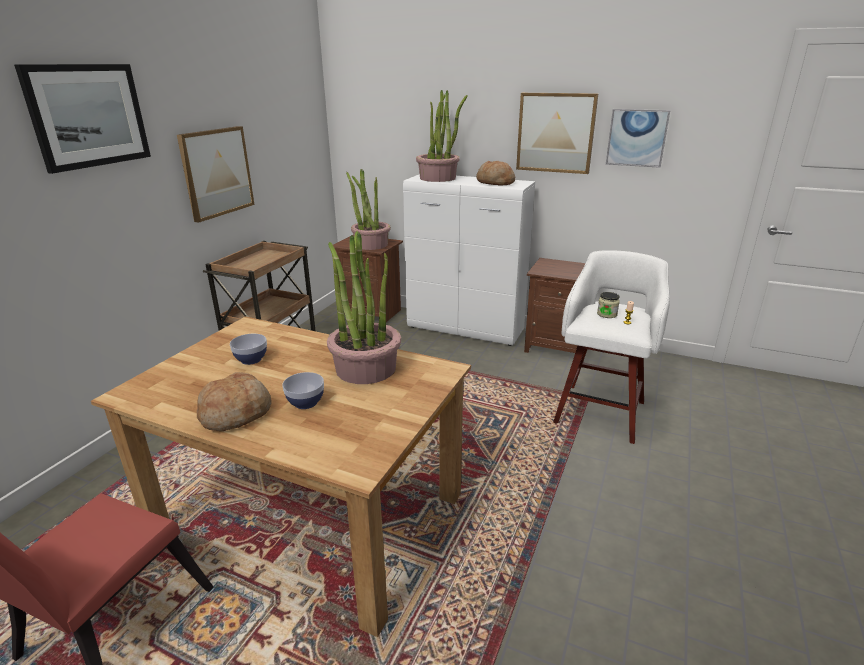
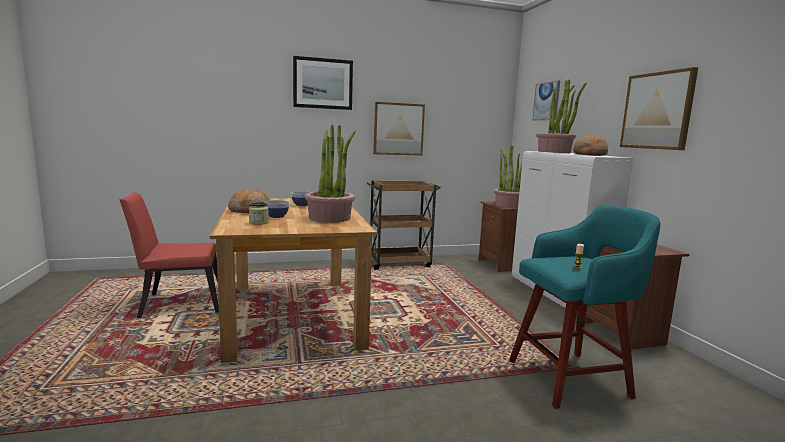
camera: 50 degrees right, 15 degrees down
(600, 410) = (571, 378): white stool -> turquoise stool
(607, 314) = (573, 260): jar -> jar (259, 222)
(637, 138) = (735, 109): picture -> picture (546, 101)

